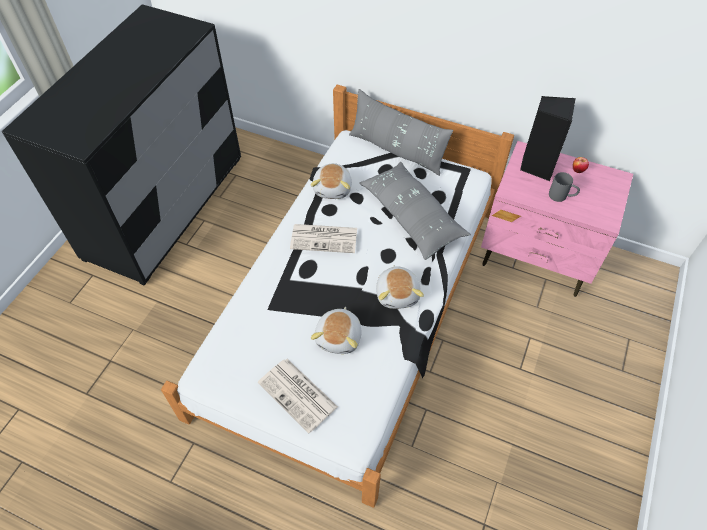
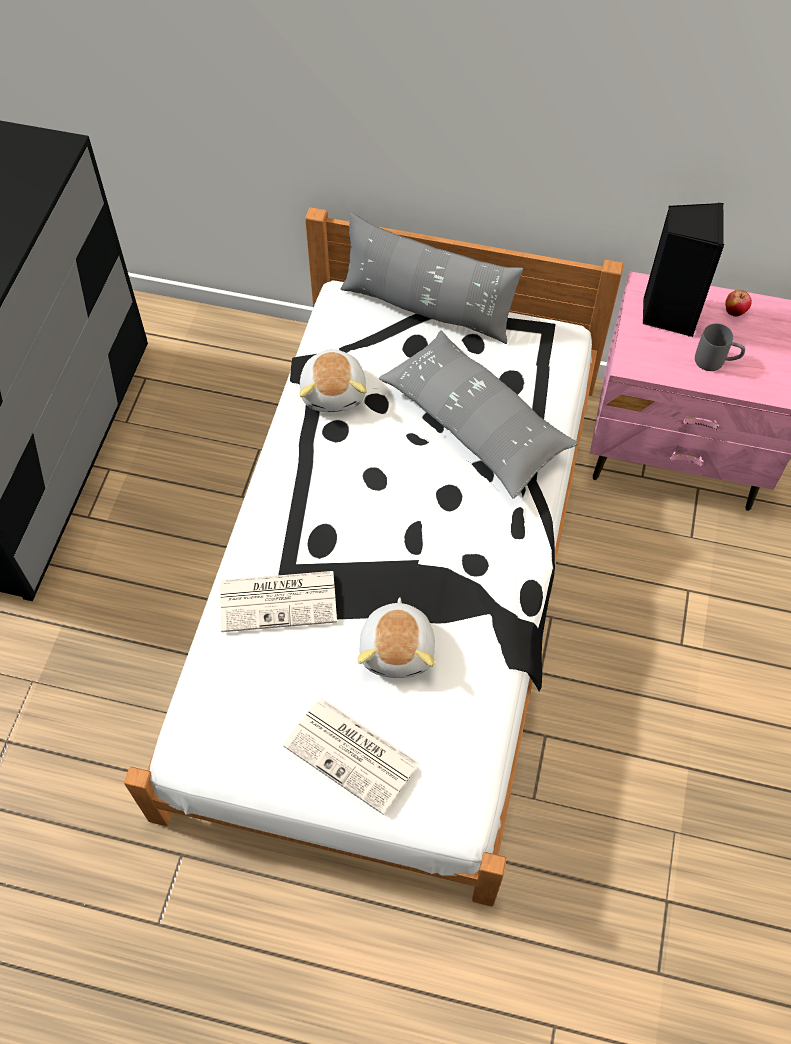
camera: 10 degrees left, 5 degrees up
(325, 238) = (339, 483): newspaper -> newspaper (280, 600)
(398, 294) = (478, 561): plush toy -> none

